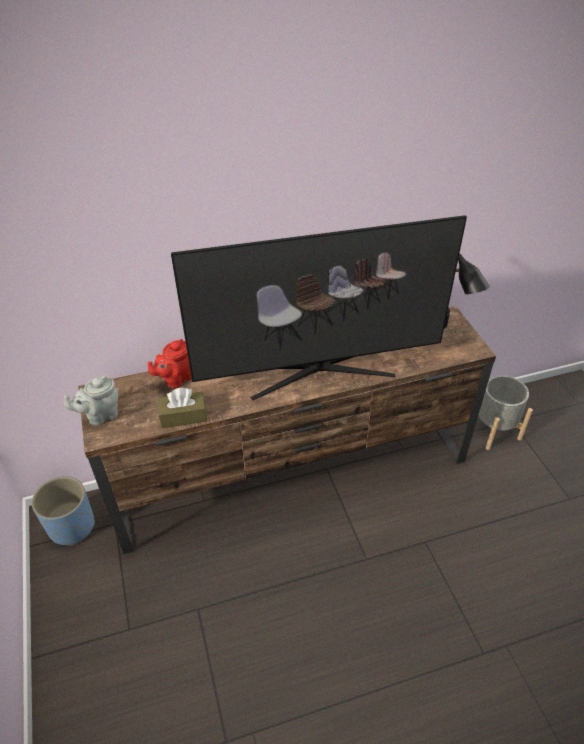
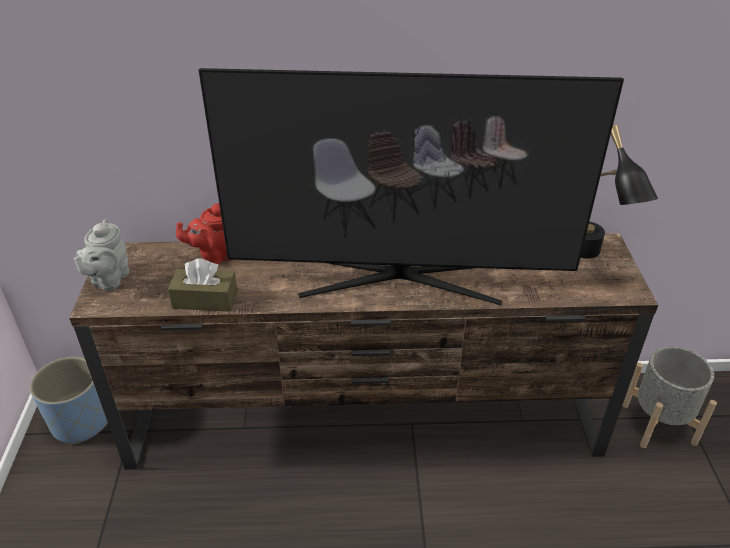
camera: 15 degrees right, 5 degrees down
(100, 415) = (108, 280): grey teapot -> grey teapot turned 60 degrees counterclockwise

